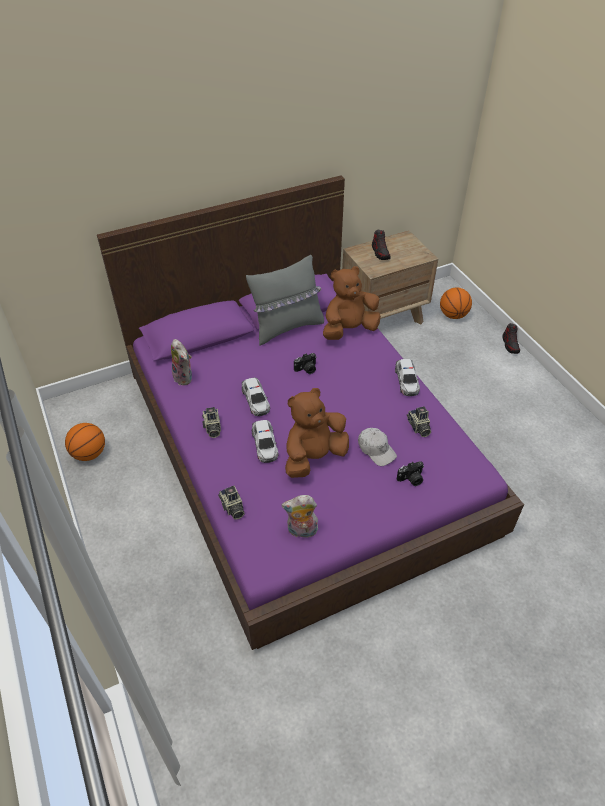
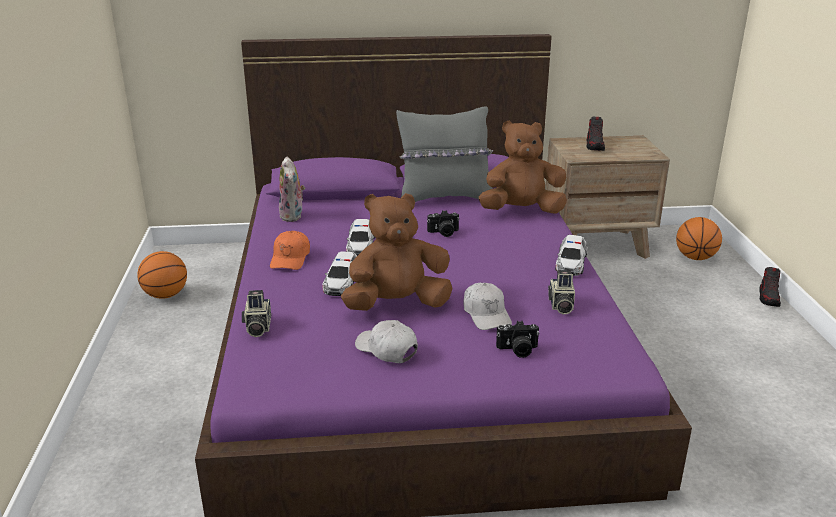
camera: 20 degrees right, 20 degrees down
(212, 428) = (290, 258): camera -> orange cap
(301, 531) = (328, 367): plush toy -> none
(331, 504) = (387, 349): none -> white cap

